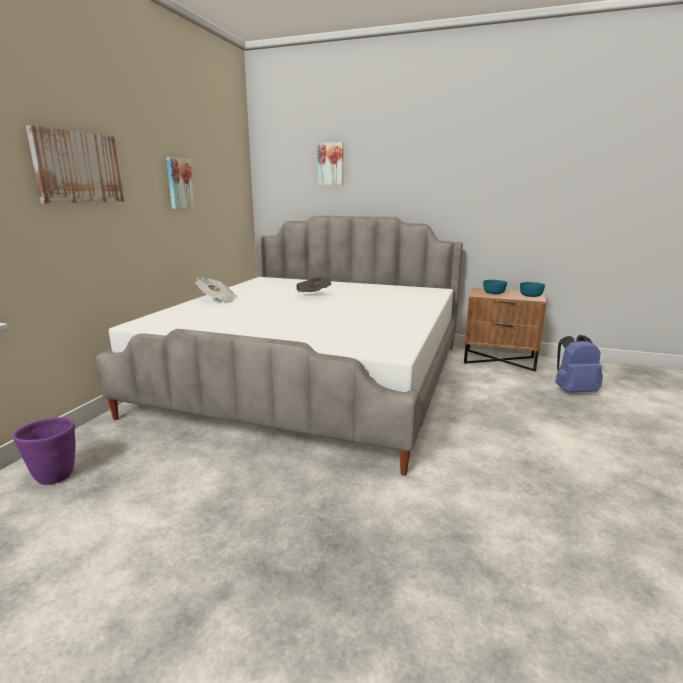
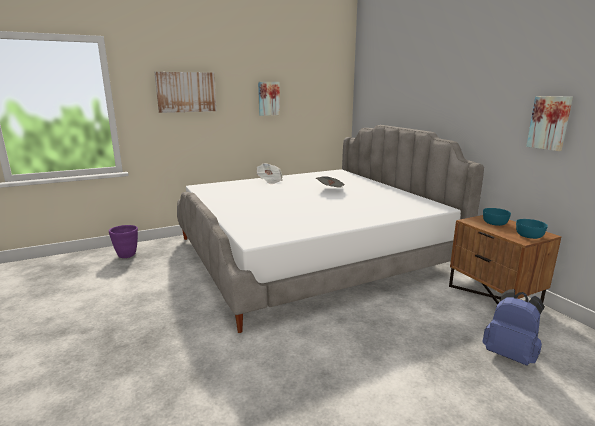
camera: 45 degrees right, 0 degrees up
(331, 164) = (398, 81): picture -> picture (549, 123)

